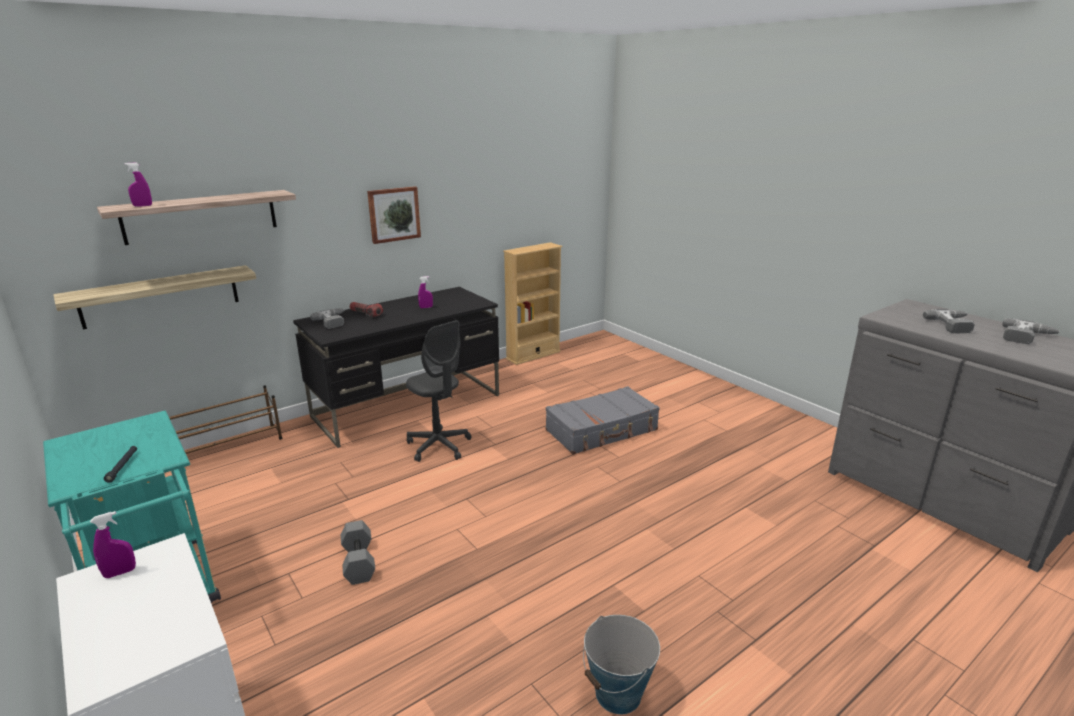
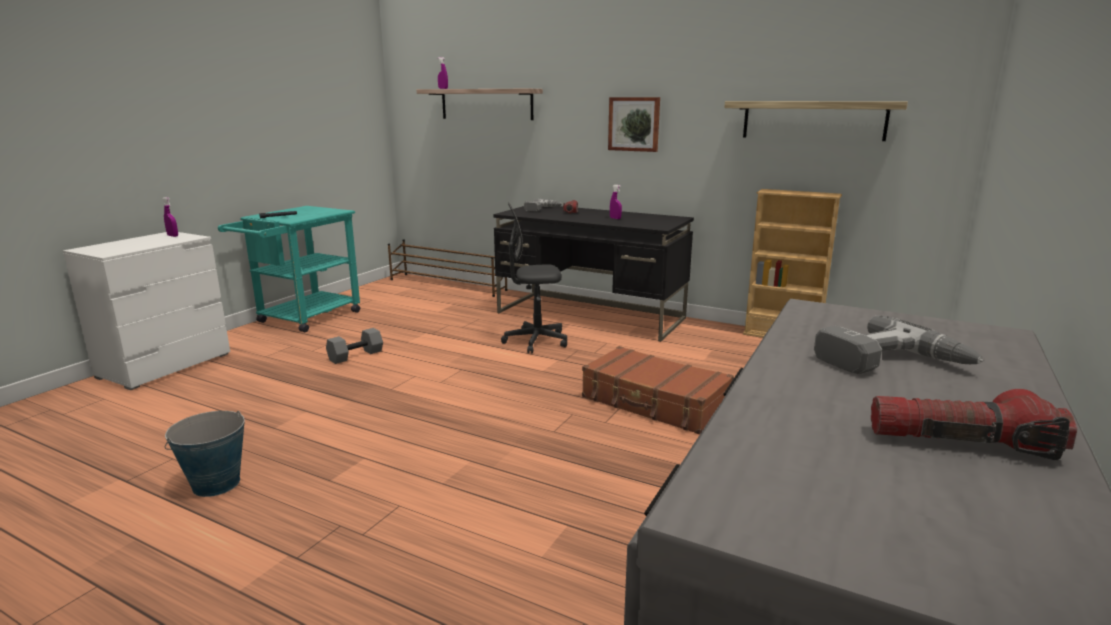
camera: 65 degrees right, 5 degrees down
(161, 296) = (457, 160): shelf -> shelf (813, 120)
(439, 446) = (535, 341): grey office chair -> grey office chair turned 60 degrees clockwise
(602, 430) = (654, 403): grey suitcase -> brown suitcase
(1028, 337) = (962, 443): power drill -> flashlight

